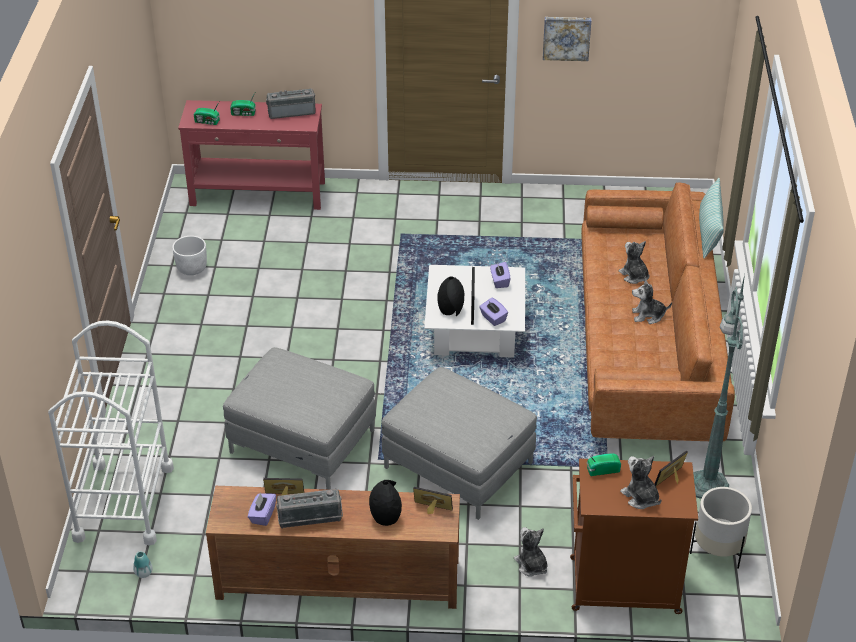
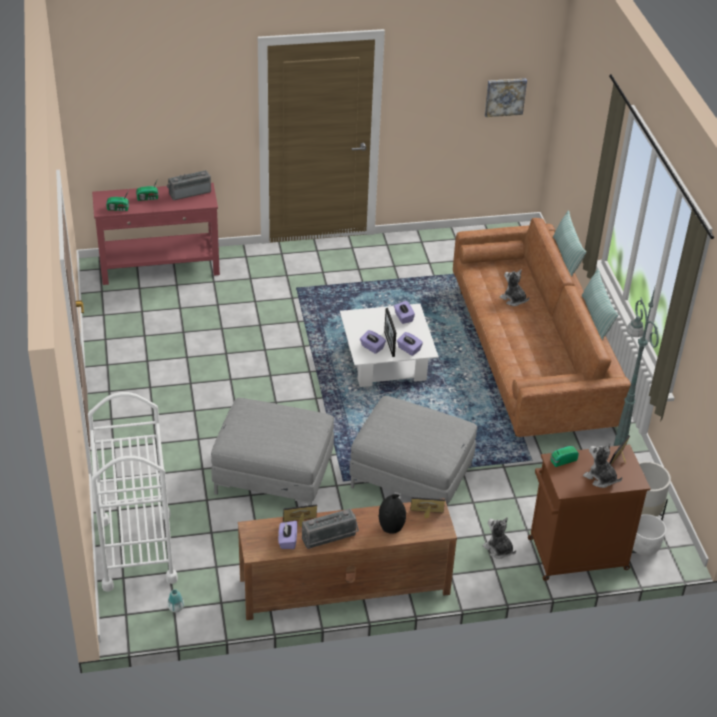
camera: 15 degrees left, 0 degrees up
(191, 268) = (124, 339): white planter -> white planter (643, 546)
(451, 311) = (372, 347): black vase -> purple tissue box
(566, 37) = (421, 105): picture -> picture (505, 96)
(648, 315) = (536, 331): plush toy -> none
(719, 309) = (596, 318): none -> pillow

